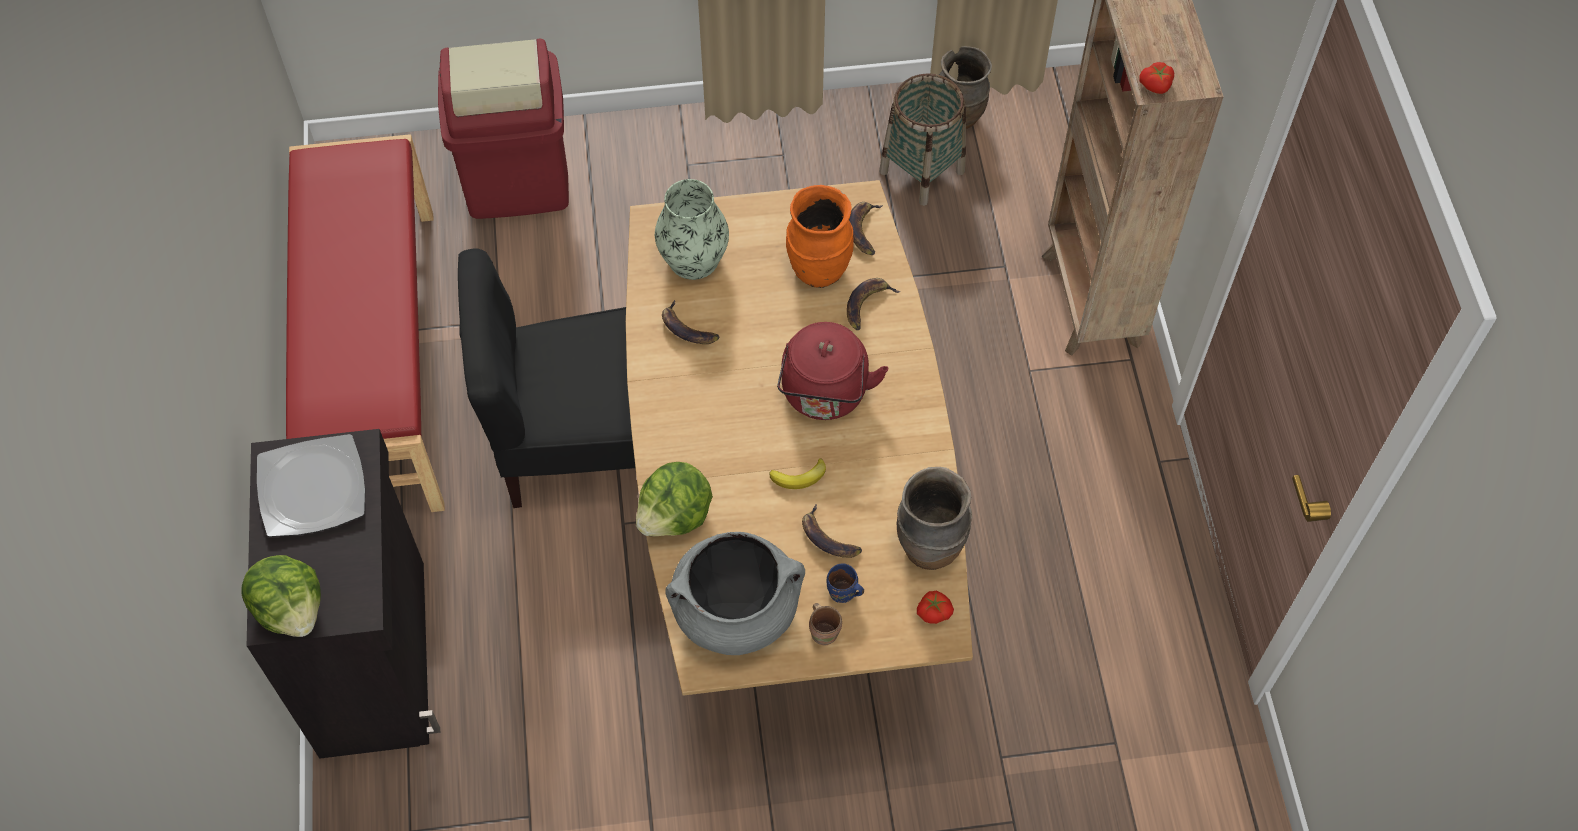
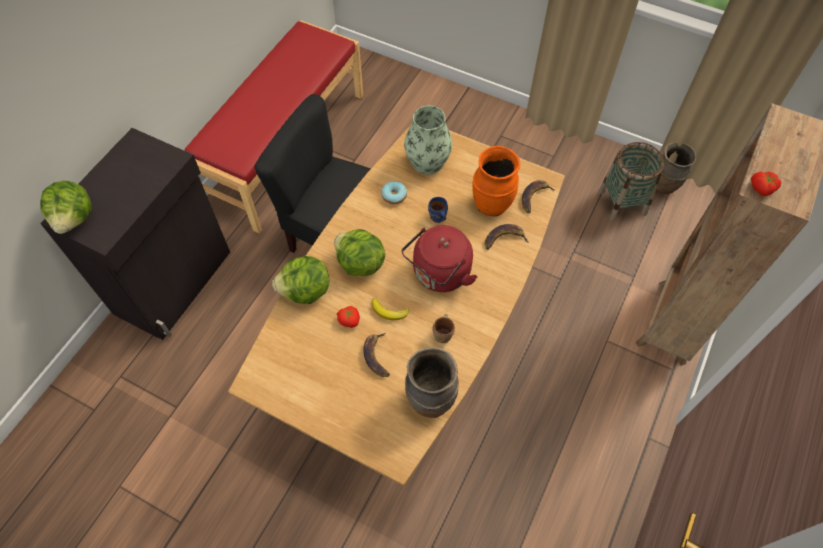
camera: 35 degrees right, 0 degrees up
(313, 487) = (138, 165): plate -> none
(517, 179) = (413, 100): red trash can -> none
(687, 329) = (394, 195): banana -> donut
(715, 441) = (360, 264): none -> lettuce
(736, 610) = (294, 364): grey cooking pot -> none
(825, 632) = (331, 410): brown mug -> brown mug (444, 335)
(843, 594) = (358, 394): blue mug -> blue mug (437, 218)
(933, 611) = (402, 440): tomato -> tomato (349, 319)

